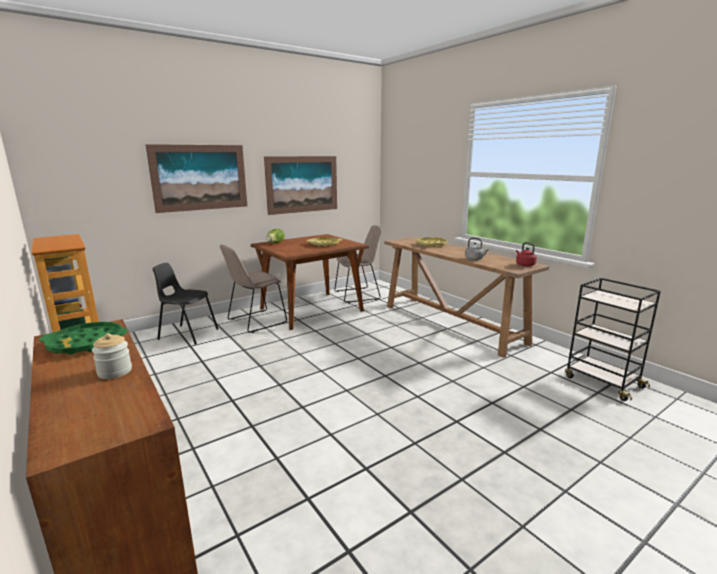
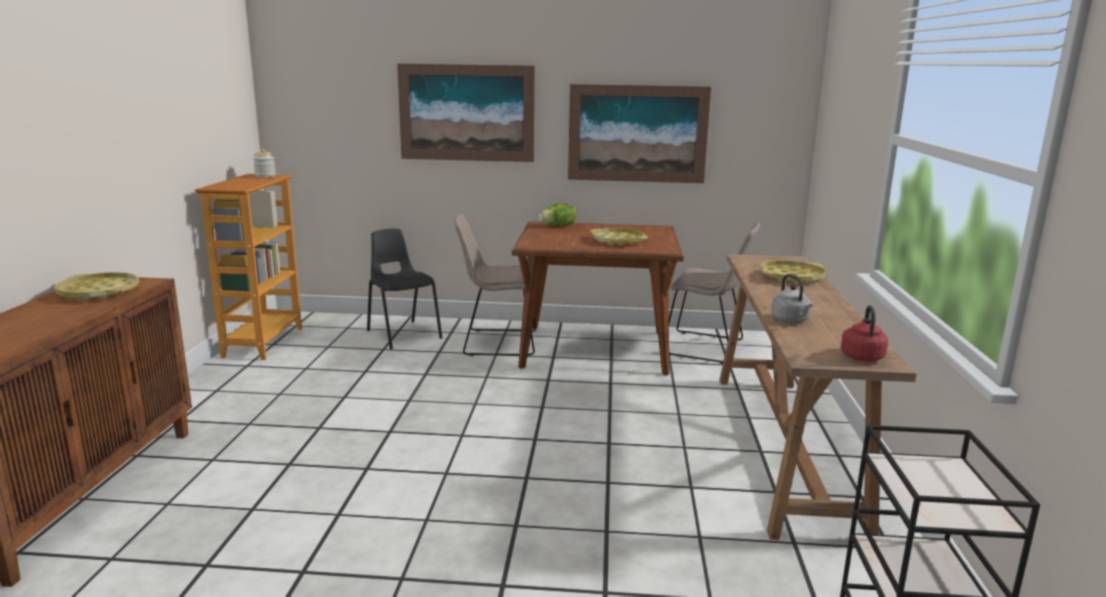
camera: 40 degrees right, 0 degrees up
(86, 343) = (99, 292): green tray -> yellow tray
(115, 372) = (49, 323): jar -> jar (265, 176)

